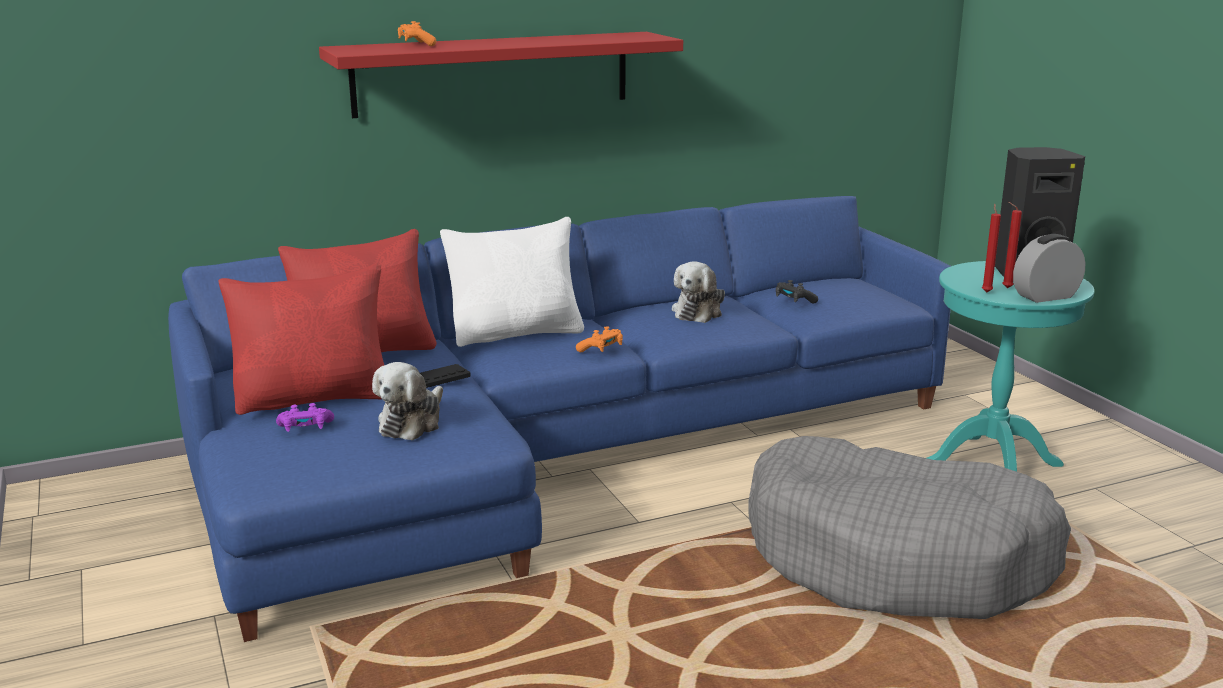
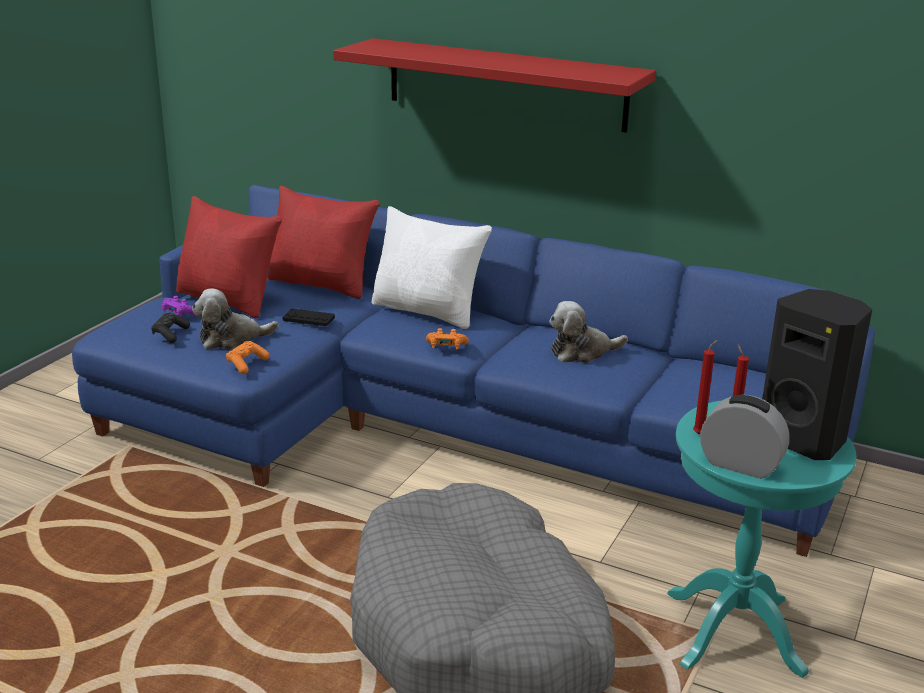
camera: 50 degrees right, 5 degrees up
(416, 44) = (427, 48): orange game controller -> orange game controller (246, 364)
(794, 301) = (681, 378): black game controller -> black game controller (170, 334)

